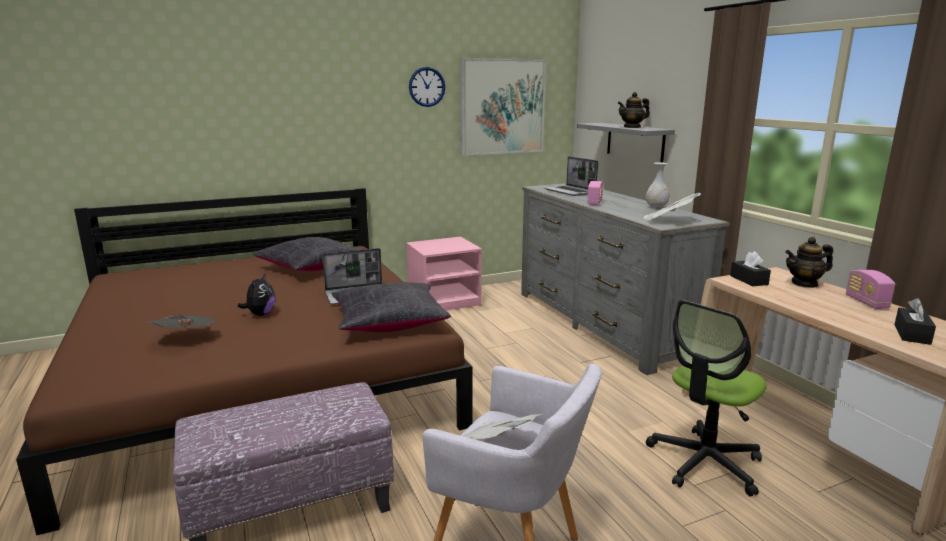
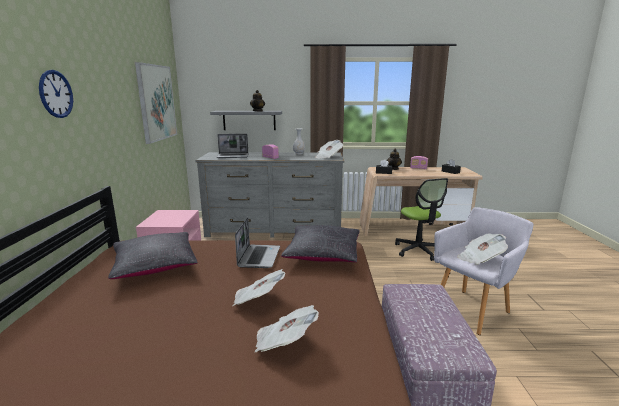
camera: 65 degrees left, 0 degrees up
(260, 314) = (258, 300): plush toy -> newspaper
(426, 87) = (122, 86): wall clock -> wall clock (56, 94)

